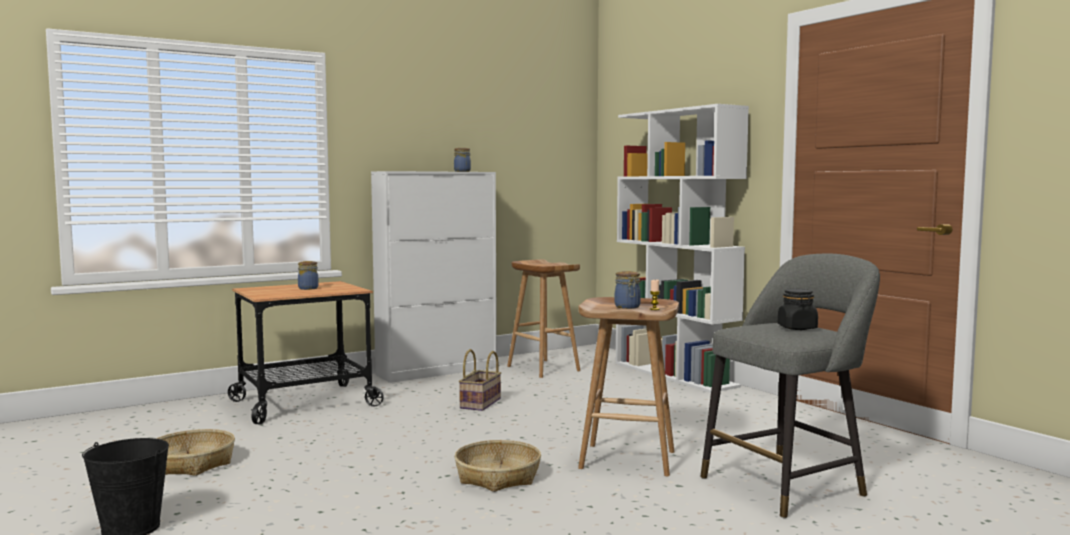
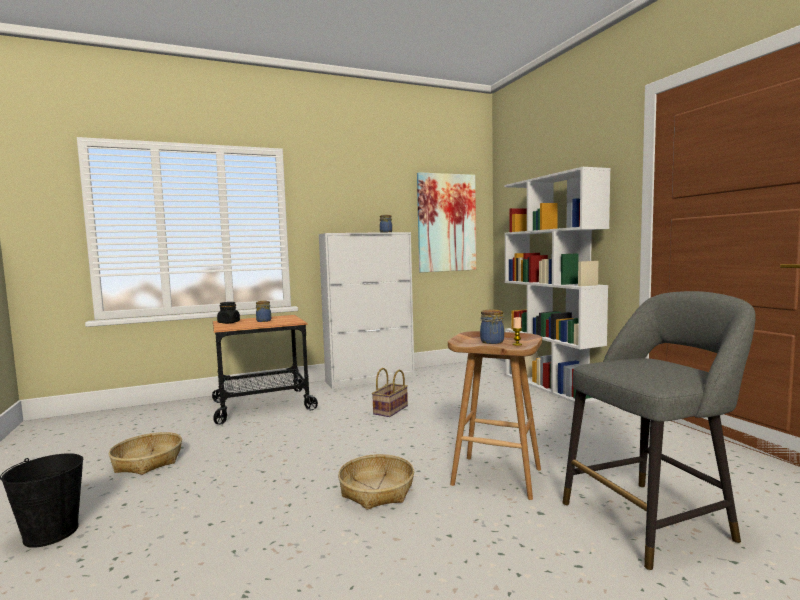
camera: 10 degrees right, 0 degrees up
(537, 159) = (446, 223): none -> picture
(542, 368) = (448, 379): brown stool -> none
(797, 328) = (661, 367): black jar -> black jar (228, 322)

